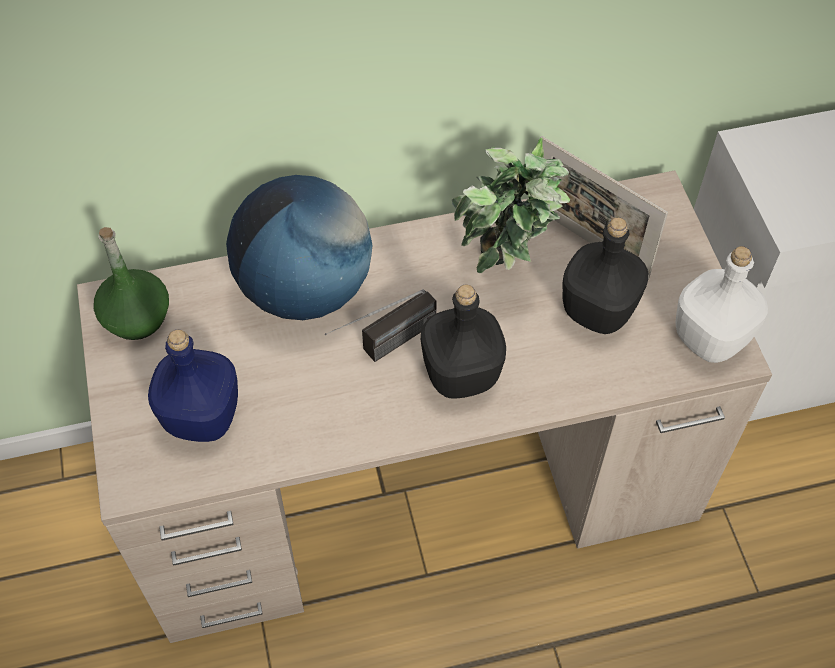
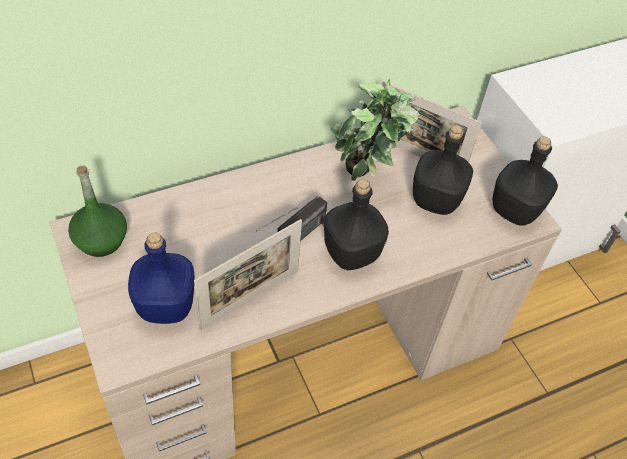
camera: 15 degrees left, 5 degrees down
(305, 289) = (225, 207): globe -> none
(312, 422) = (250, 299): none -> picture frame
(711, 337) = (515, 209): white bottle -> black bottle

